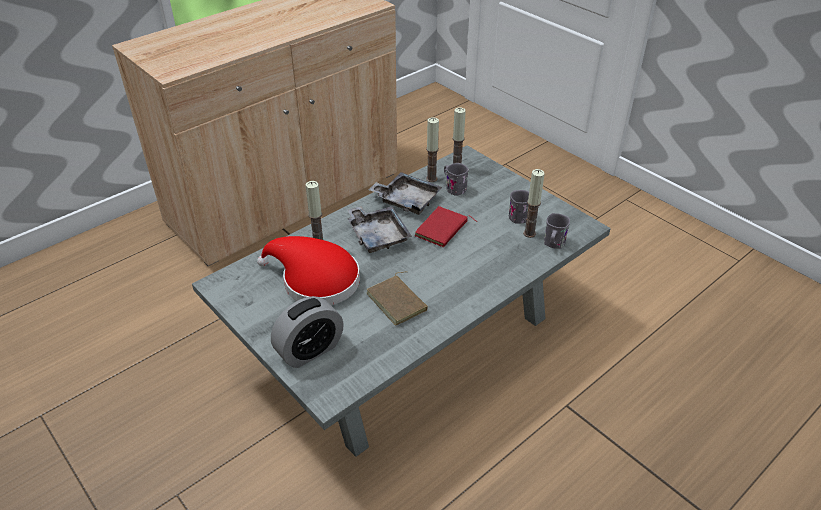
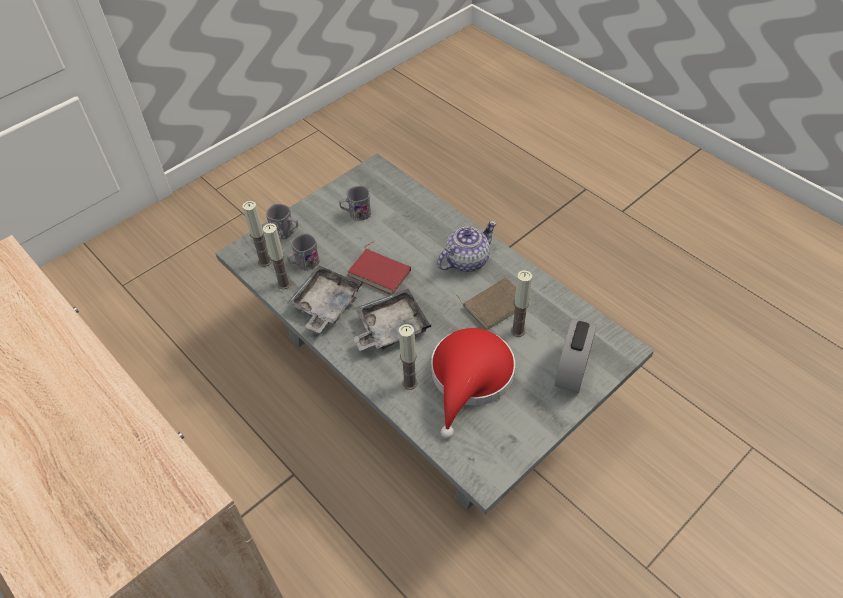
camera: 90 degrees left, 10 degrees up
(310, 350) = (572, 370): alarm clock -> alarm clock turned 60 degrees clockwise
(456, 284) = (466, 260): none -> teapot
(529, 233) = (386, 206): candle -> candle (517, 330)
(553, 244) = (402, 191): grey mug -> grey mug (286, 232)

